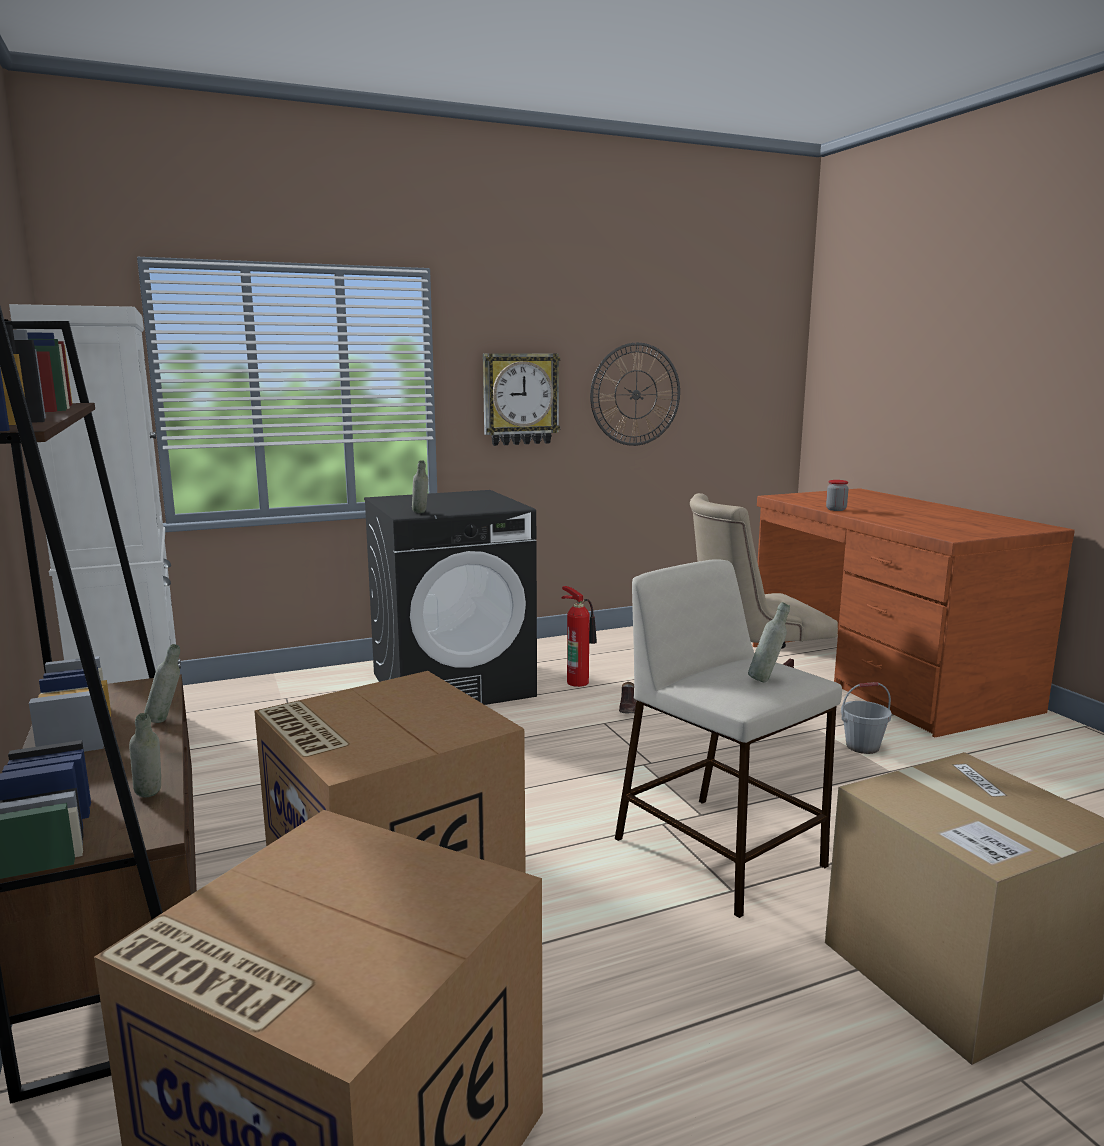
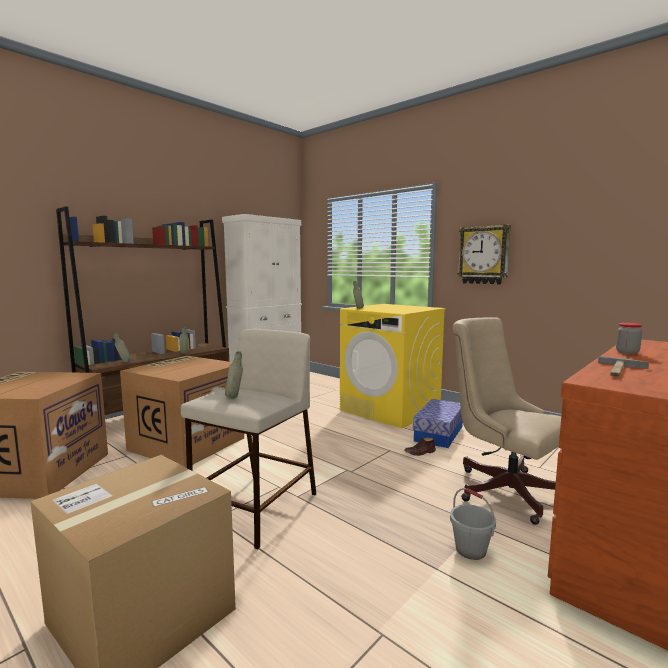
camera: 65 degrees right, 5 degrees down
(453, 684) = (390, 410): black washing machine -> yellow washing machine
(578, 681) = (439, 433): fire extinguisher -> storage box
(635, 394) = (576, 252): wall clock -> none
(915, 525) = (619, 371): none -> hammer

